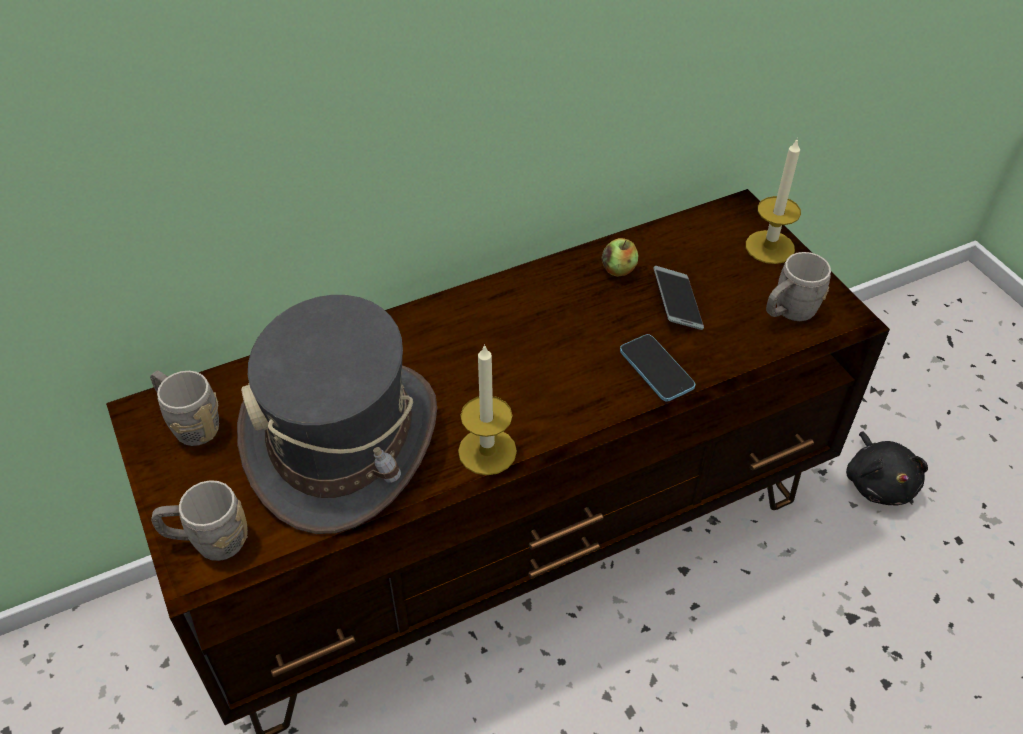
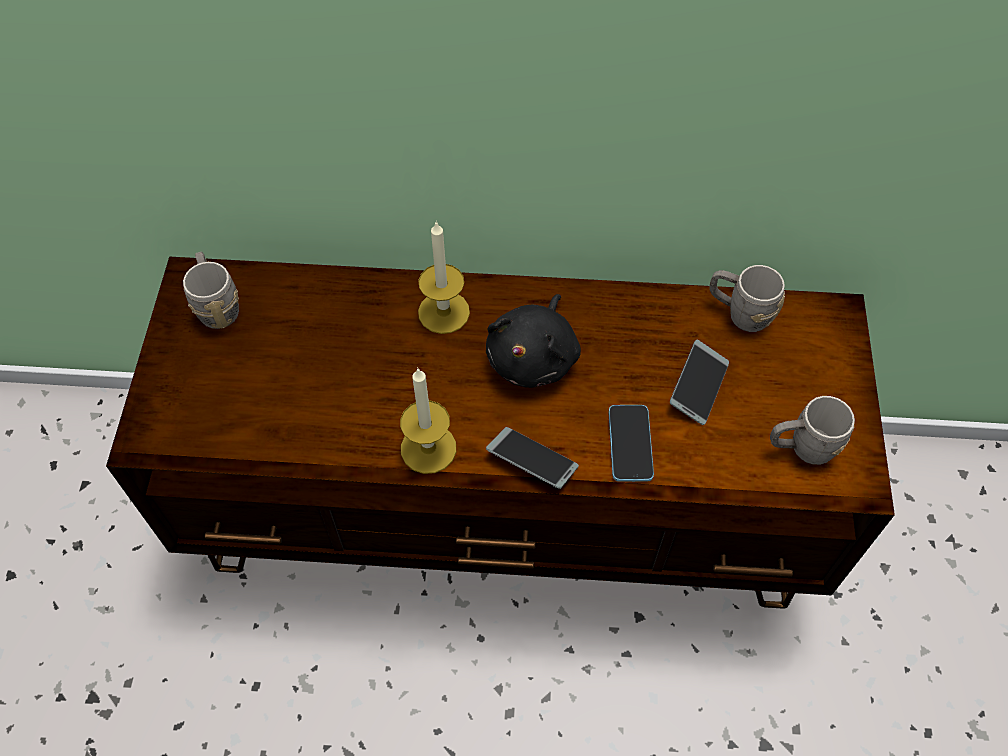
camera: 30 degrees right, 10 degrees up
(208, 541) = (169, 416): grey mug -> grey mug (739, 312)
(343, 442) = (320, 380): grey hat -> none
(586, 419) = (532, 461): none -> phone
(618, 270) = (668, 326): apple -> none
(769, 247) = (836, 369): candle -> candle (443, 312)
(879, 482) = (887, 634): black plush toy -> black plush toy (534, 357)

